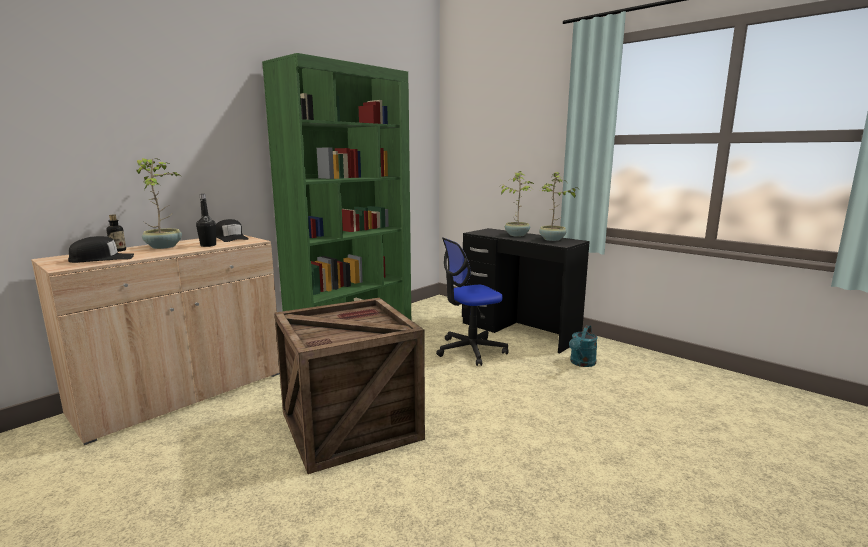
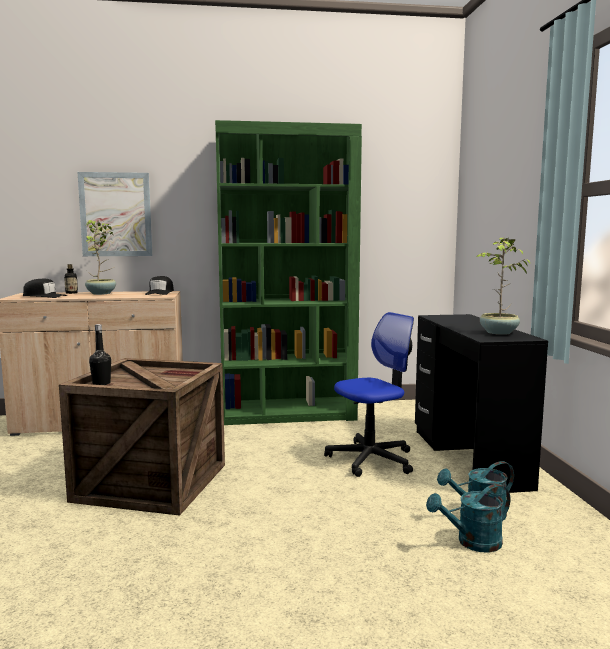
camera: 40 degrees right, 5 degrees down
(154, 150) = (116, 214): none -> picture
(208, 245) = (126, 295): black bottle -> black bottle (101, 383)
(470, 350) = (371, 459): office chair -> office chair turned 135 degrees clockwise
(517, 235) = (473, 323): potted plant -> none
(605, 380) = (472, 543): none -> turquoise watering can

